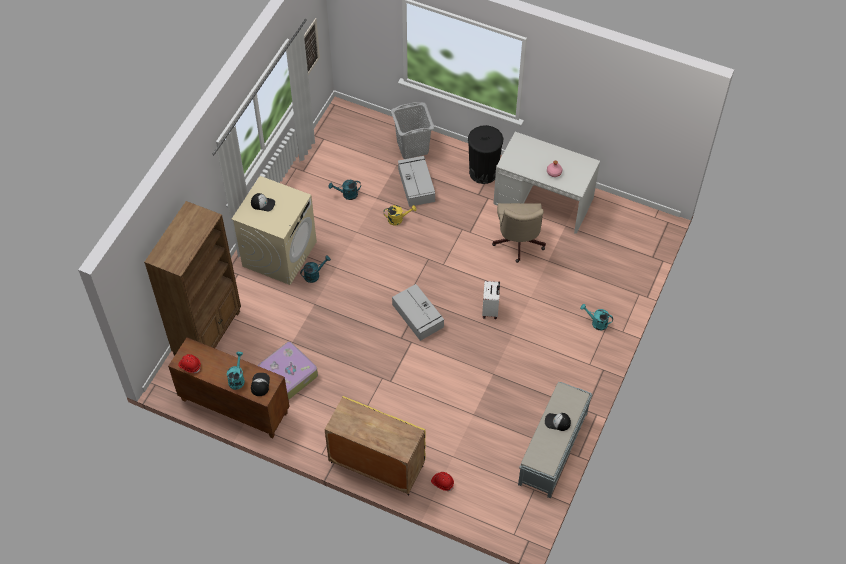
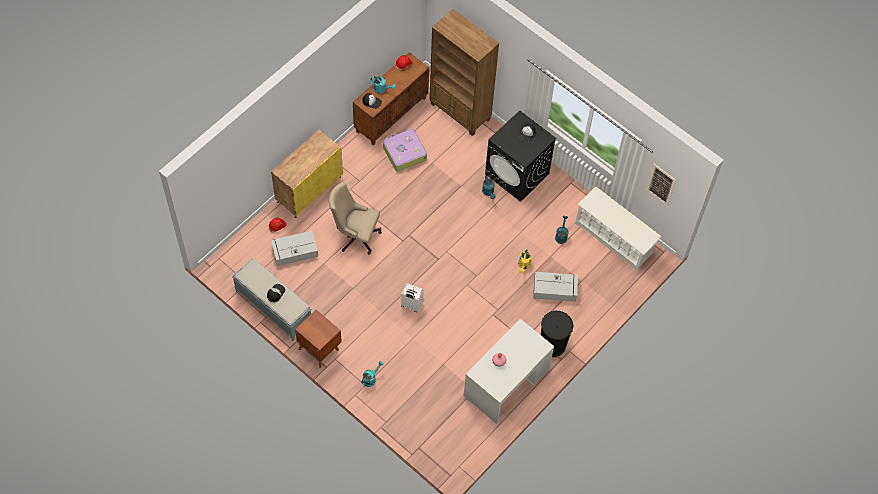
camera: 105 degrees right, 5 degrees up
(279, 253) = (517, 174): beige washing machine -> black washing machine
(333, 148) = (614, 238): none -> white shoe rack
(413, 147) = (597, 299): grey laundry basket -> none
(418, 316) = (424, 252): grey storage box -> grey storage box (294, 251)
(518, 244) = (468, 347): beige office chair -> beige office chair (355, 235)
(584, 384) = (319, 348): none -> brown nightstand

